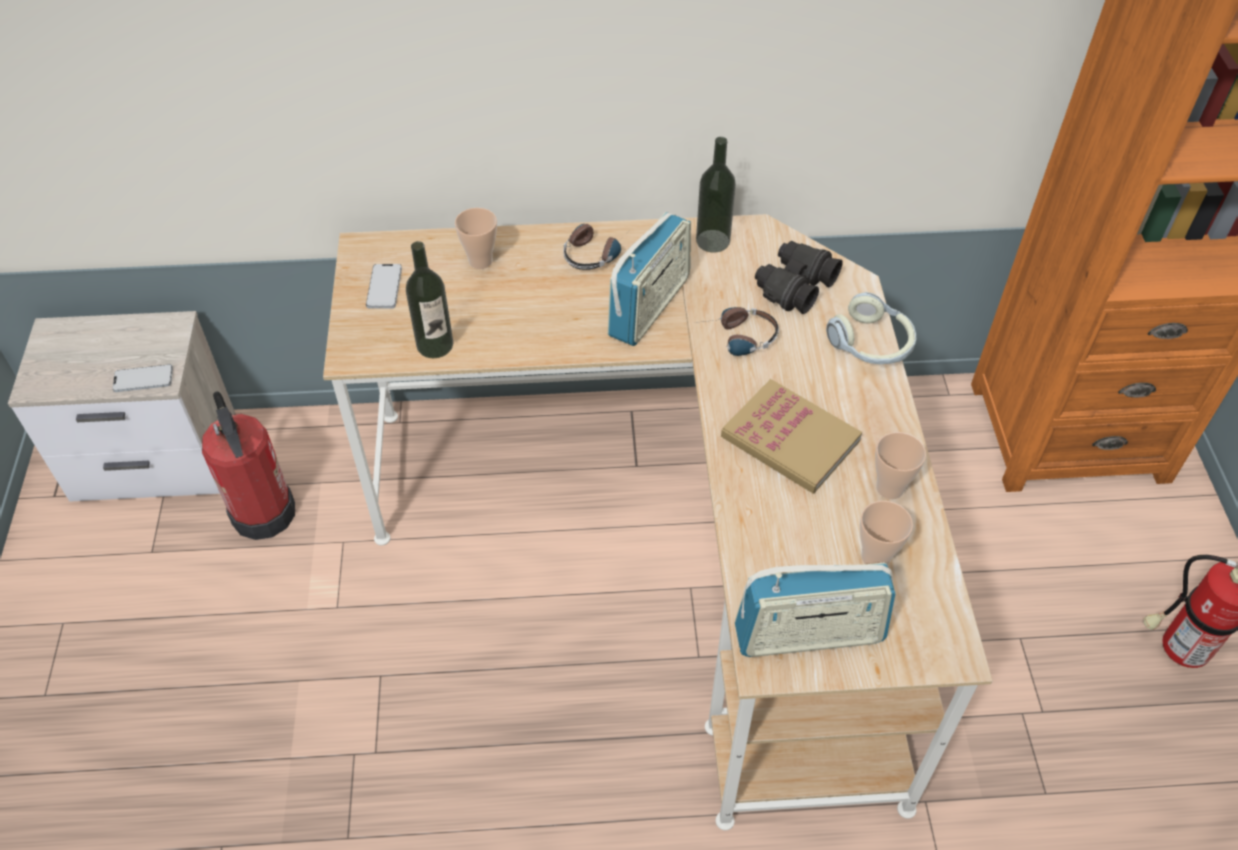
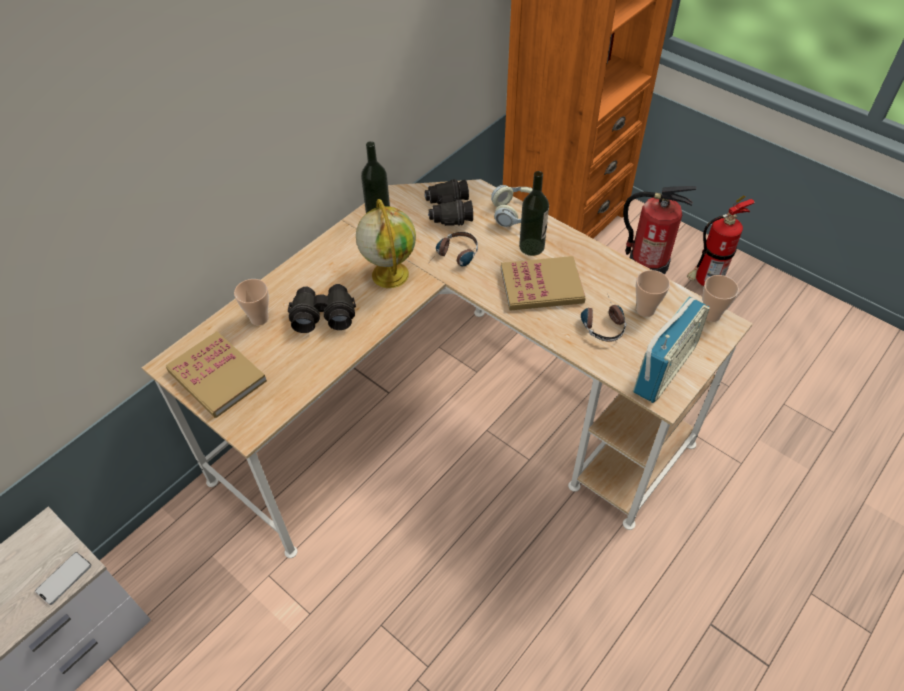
camera: 45 degrees left, 0 degrees up
(263, 511) = (193, 604): fire extinguisher -> fire extinguisher (647, 264)
(384, 287) = (217, 376): phone -> book
(435, 345) = (294, 384): bottle -> bottle (531, 247)
(538, 300) = (323, 315): none -> black binoculars
(595, 251) = (321, 265): headphones -> headphones (601, 322)
(649, 307) = (389, 274): radio -> globe
(890, 488) = (611, 274): cup -> cup (711, 315)

